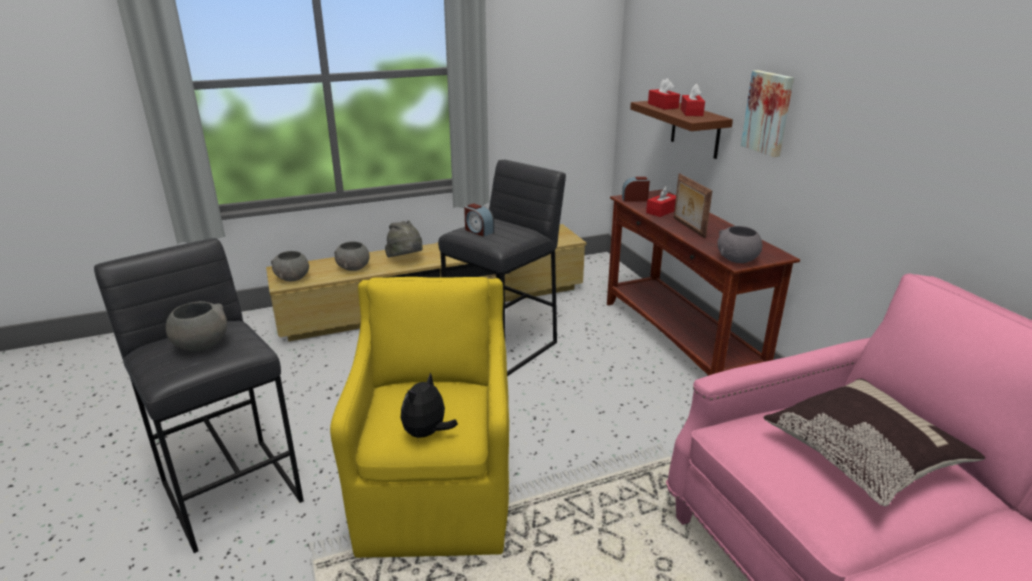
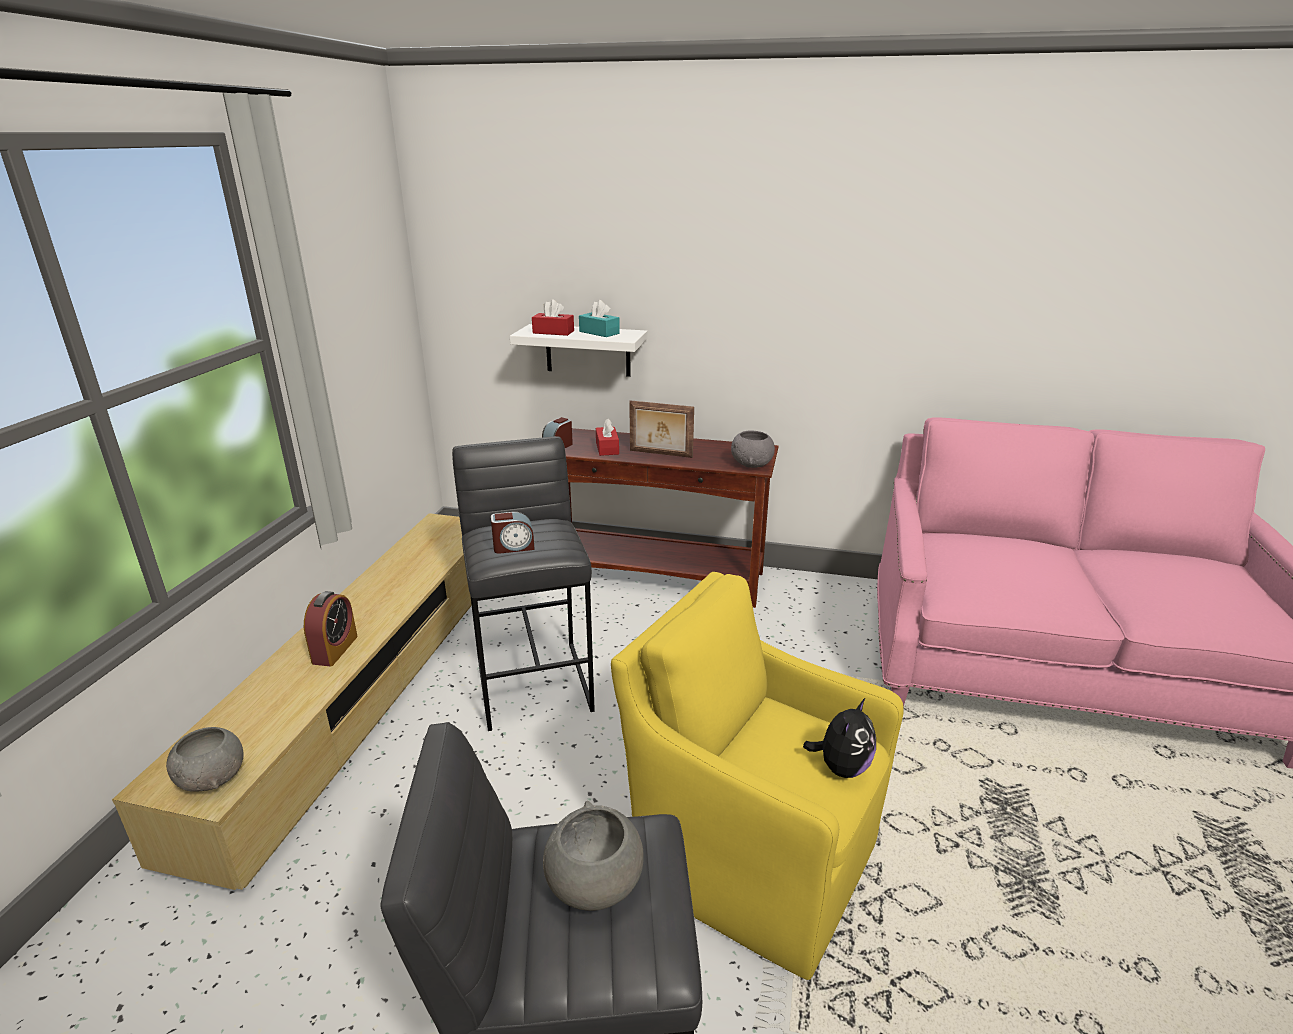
camera: 55 degrees left, 0 degrees up
(354, 268) = (282, 703): grey bowl -> none
(406, 260) = (335, 649): grey hat -> alarm clock
(427, 433) = (841, 767): plush toy -> plush toy turned 120 degrees counterclockwise
(691, 112) = (599, 332): red tissue box -> turquoise tissue box
(695, 129) = (588, 350): brown shelf -> white shelf
(768, 113) = (699, 316): picture -> none
(863, 456) = (1018, 563): pillow -> none

